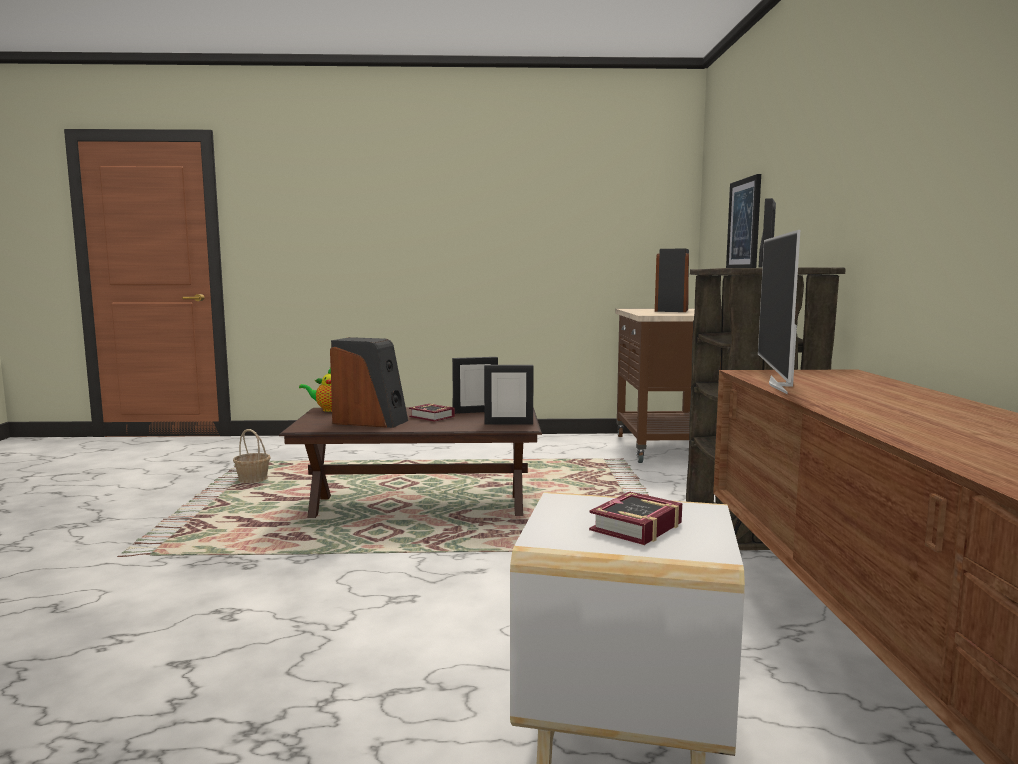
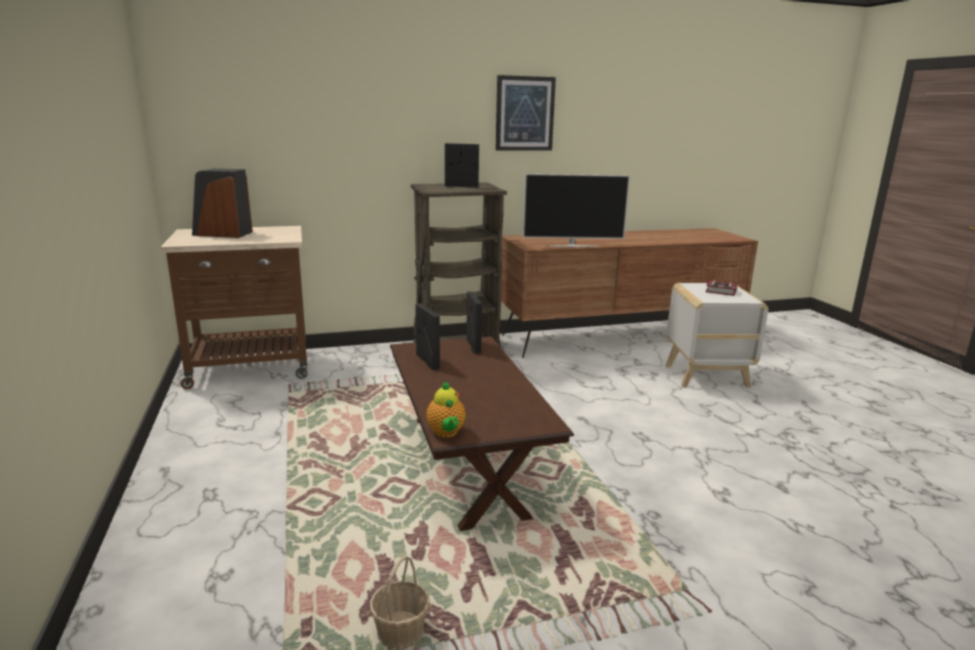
camera: 105 degrees left, 10 degrees up
(370, 422) = (498, 398): speaker -> none
(432, 417) = (463, 375): book -> none
(744, 224) = (303, 146): picture -> picture (524, 113)

